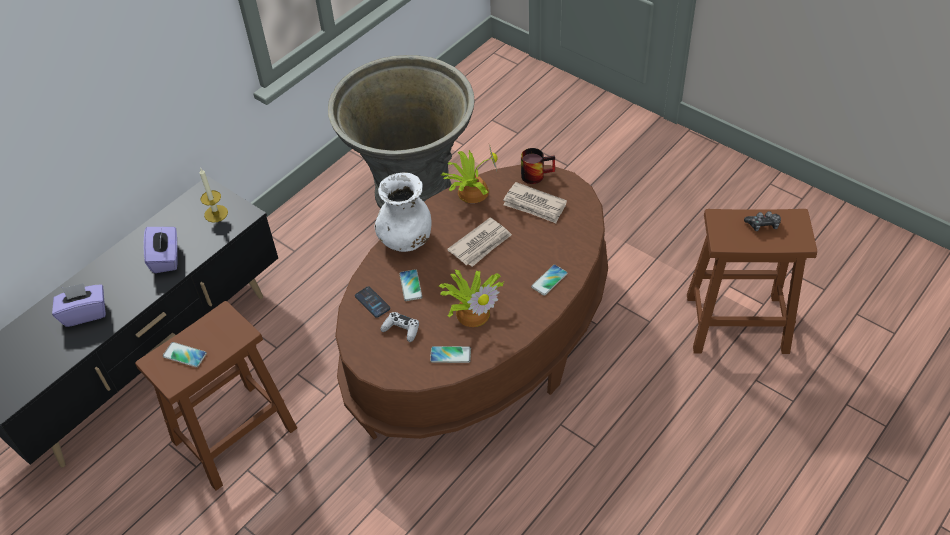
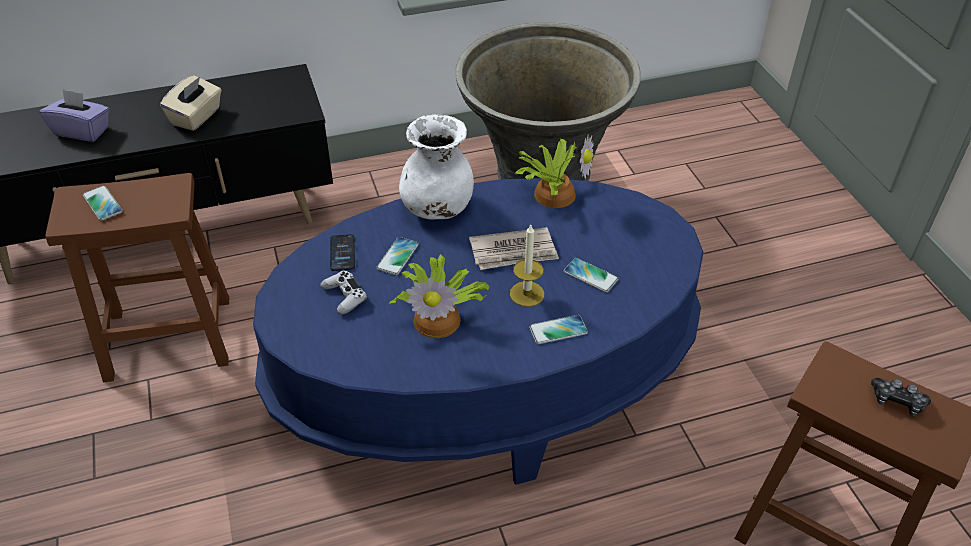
camera: 30 degrees right, 5 degrees down
(166, 258) = (196, 117): purple tissue box -> beige tissue box
(216, 213) = (279, 99): candle -> candle (527, 294)
(450, 355) = (370, 352): phone -> phone (590, 276)
(480, 342) = (484, 381): brown coffee table -> blue coffee table
(534, 205) = (613, 240): newspaper -> none
(536, 174) = (645, 208): mug -> none

